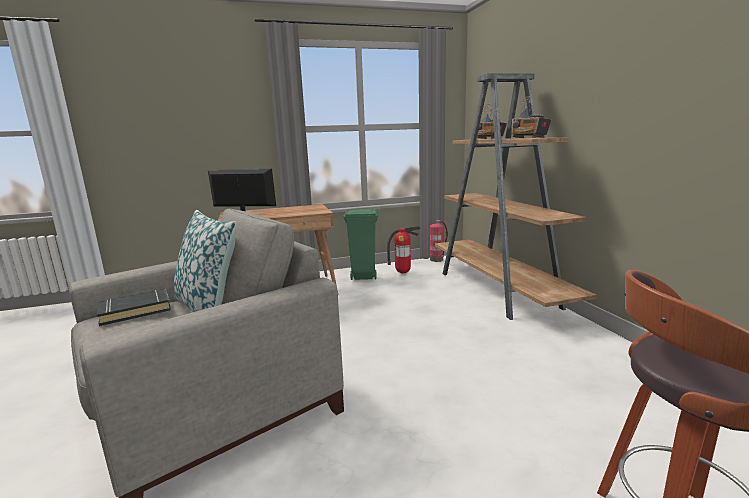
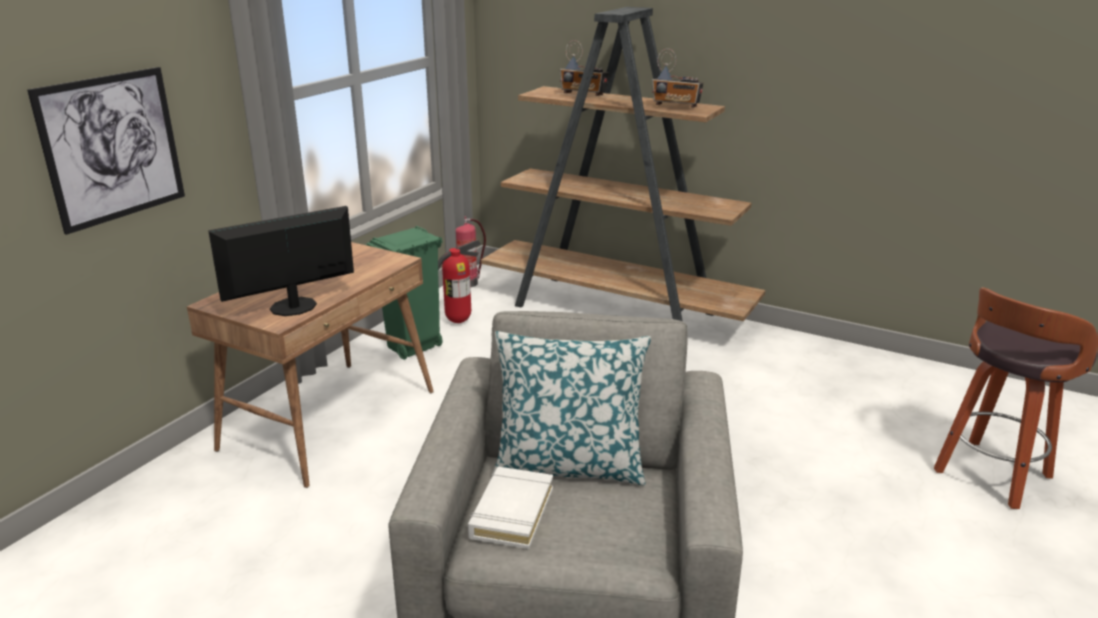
camera: 45 degrees left, 10 degrees up
(136, 311) = (511, 513): black book -> white book
(208, 137) = (112, 148): none -> picture

